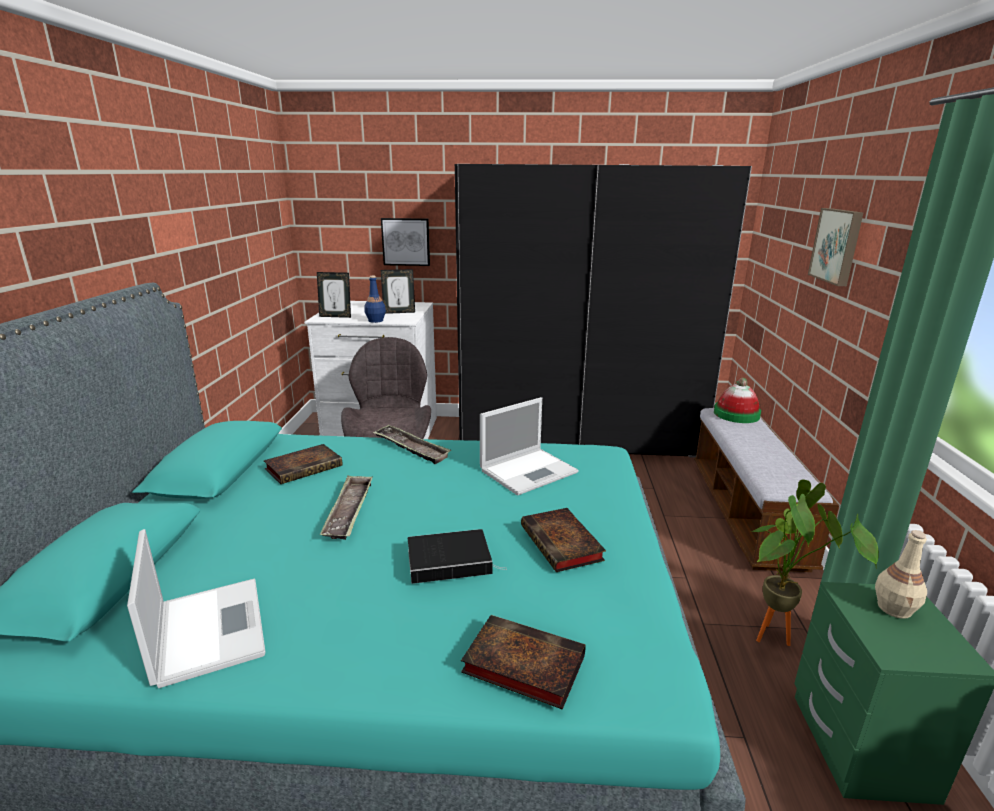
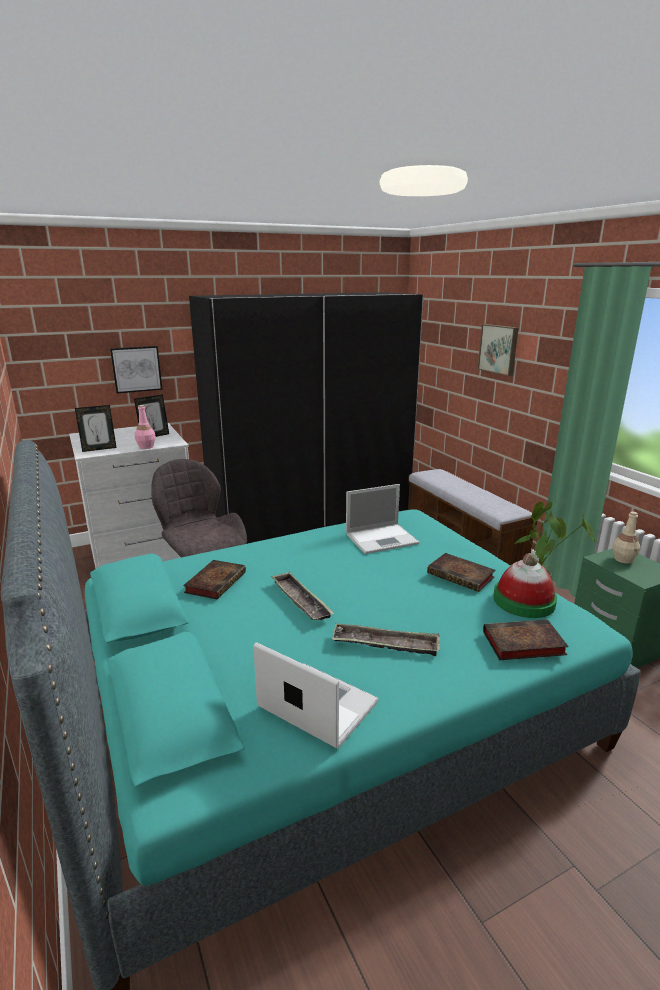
camera: 30 degrees left, 0 degrees up
(375, 321) = (146, 447): blue bottle -> pink bottle
(411, 448) = (280, 545): tray -> tray (385, 644)
(451, 560) = (413, 606): book -> none
(529, 471) = (382, 538): laptop -> laptop turned 45 degrees clockwise
(736, 414) = (435, 473): hat -> hat (524, 600)

